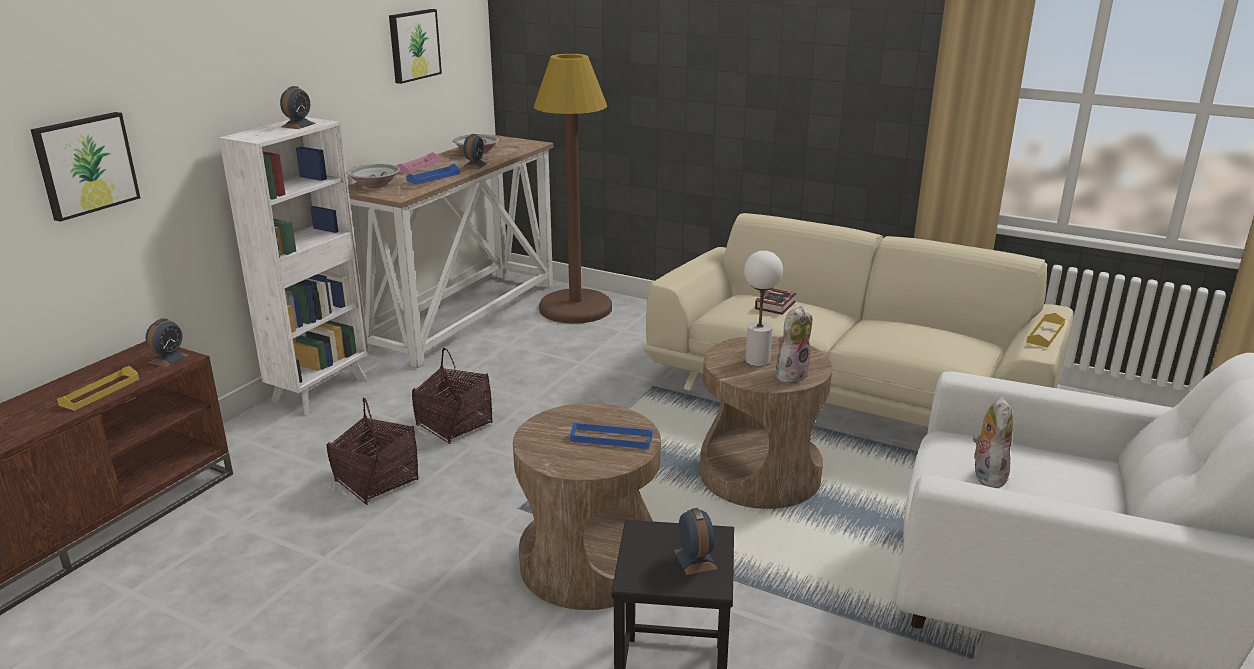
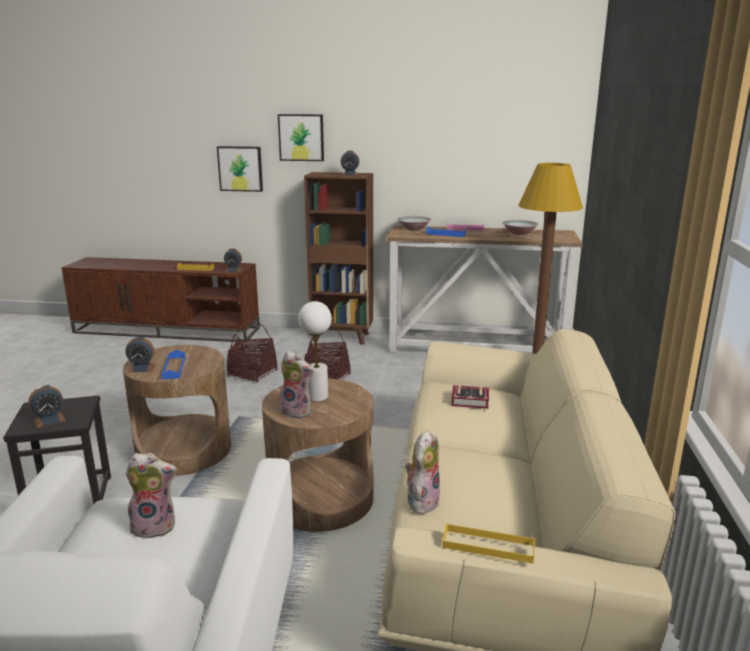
camera: 70 degrees right, 5 degrees down
(321, 390) = (342, 338): white bookcase -> brown bookcase
(413, 45) = (492, 145): picture -> picture (301, 137)
(474, 165) = (487, 237): alarm clock -> alarm clock (142, 368)
(944, 359) = (422, 501): none -> plush toy

